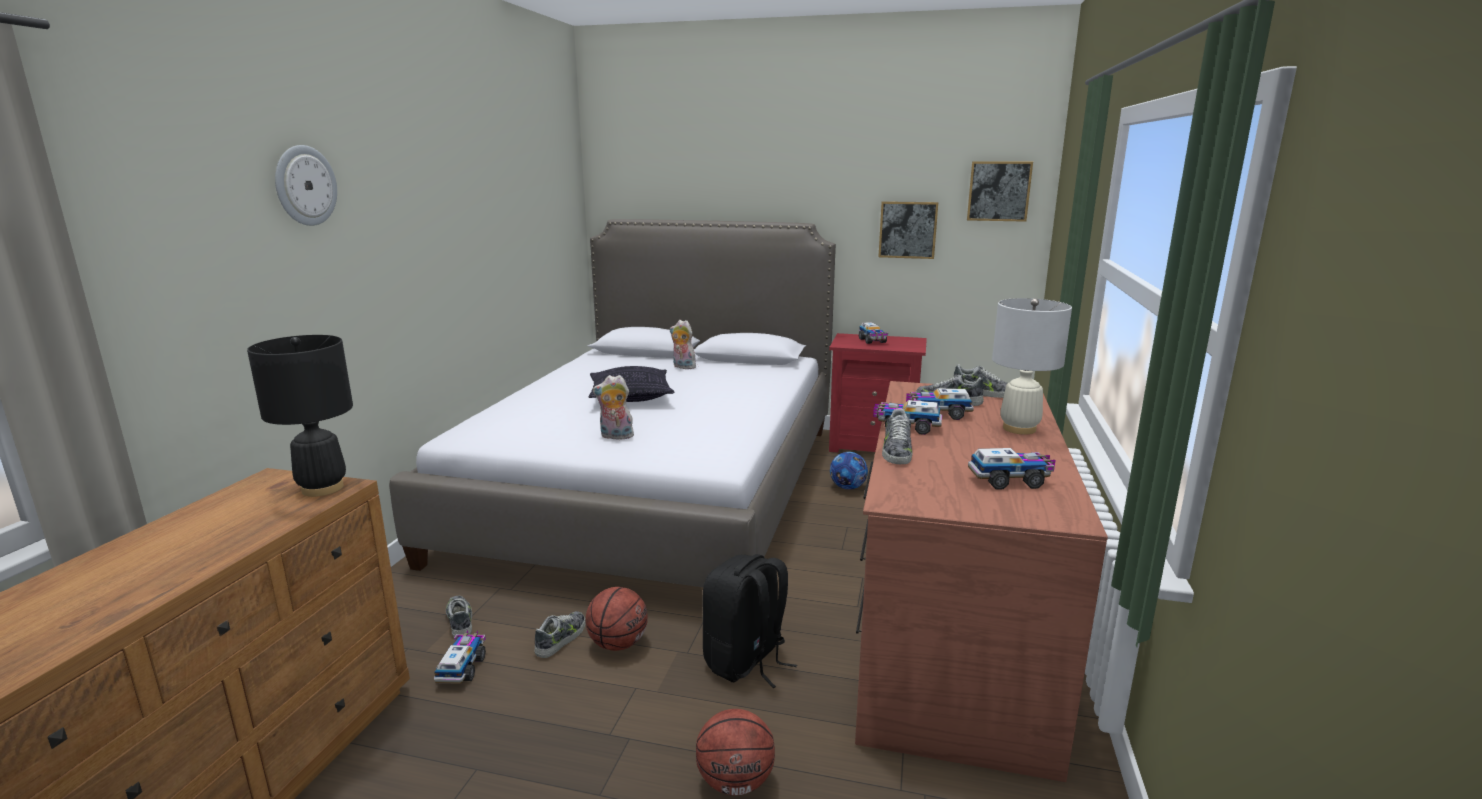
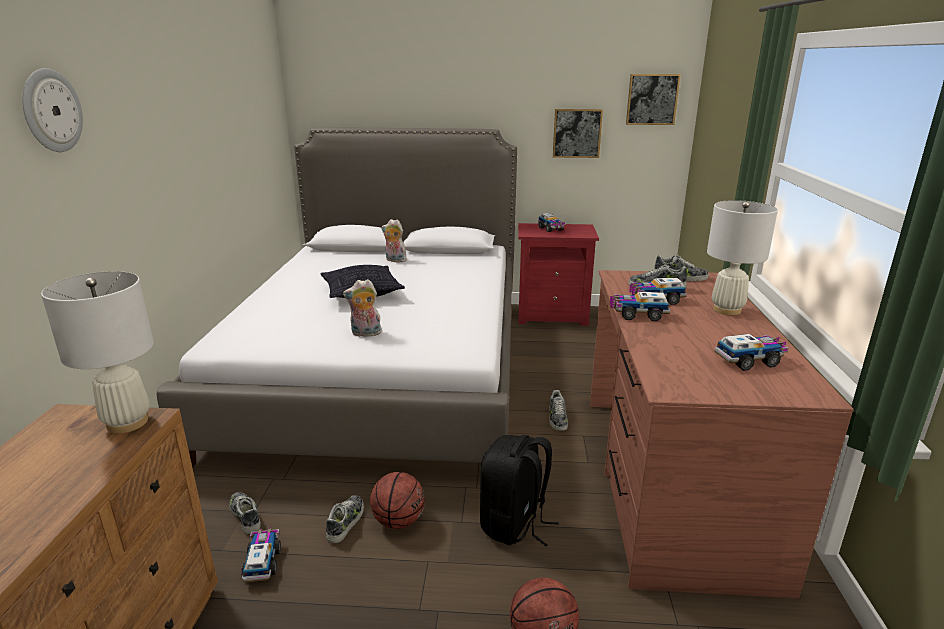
camera: 10 degrees left, 5 degrees up
(322, 488) = (127, 423): black table lamp -> white table lamp
(847, 487) = (544, 355): football -> none
(896, 450) = (643, 338): shoe -> shoe (557, 418)

